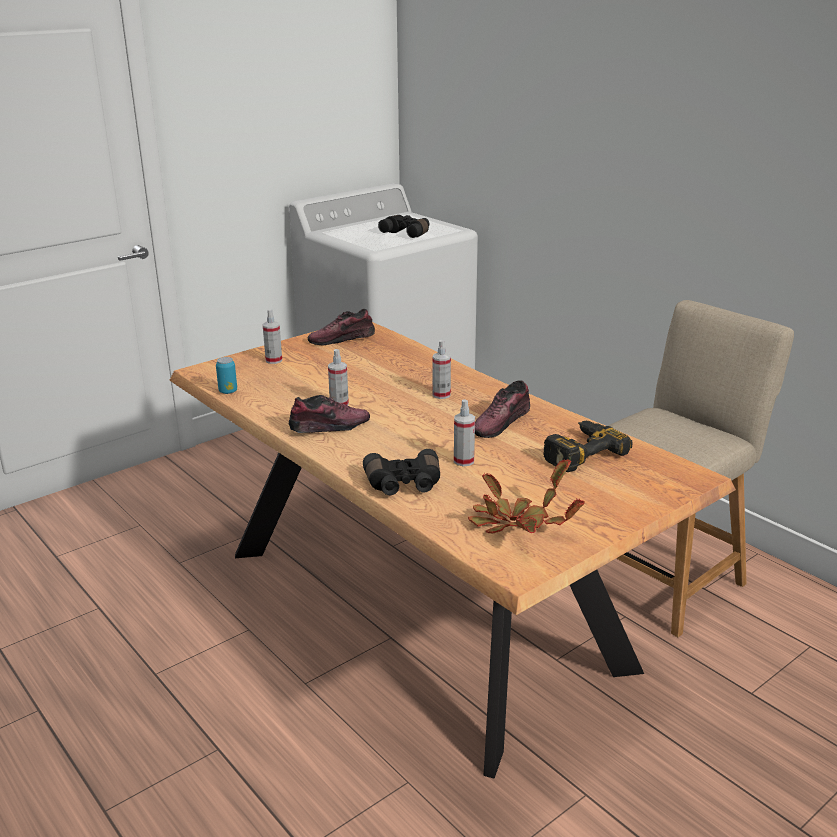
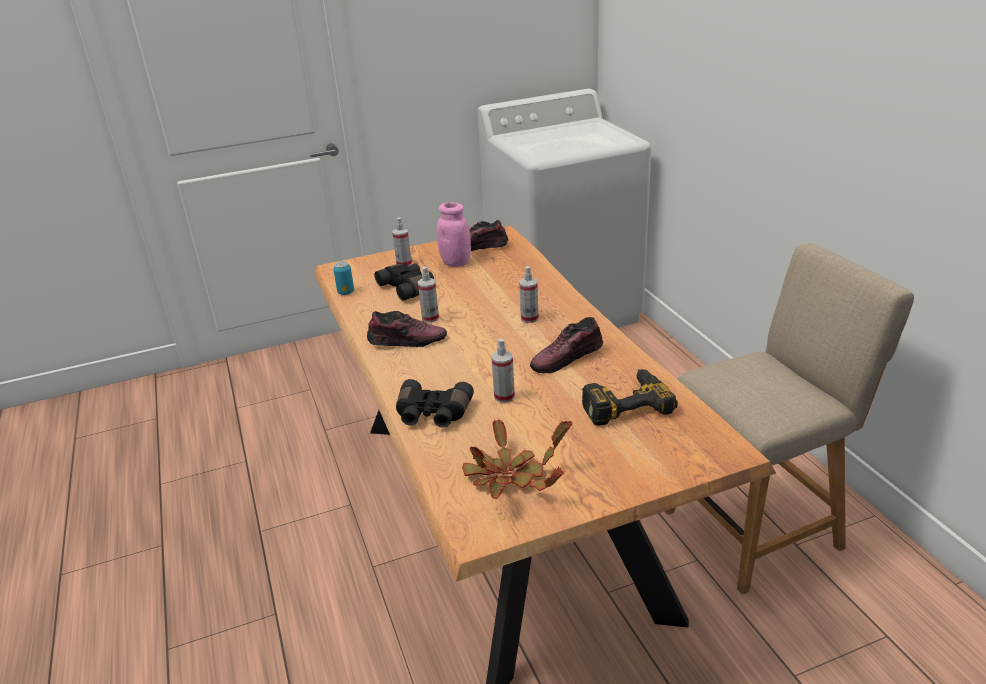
camera: 20 degrees right, 5 degrees up
(329, 355) = (456, 263): none -> pink jar
(407, 233) = (580, 142): black binoculars -> black binoculars (408, 288)

